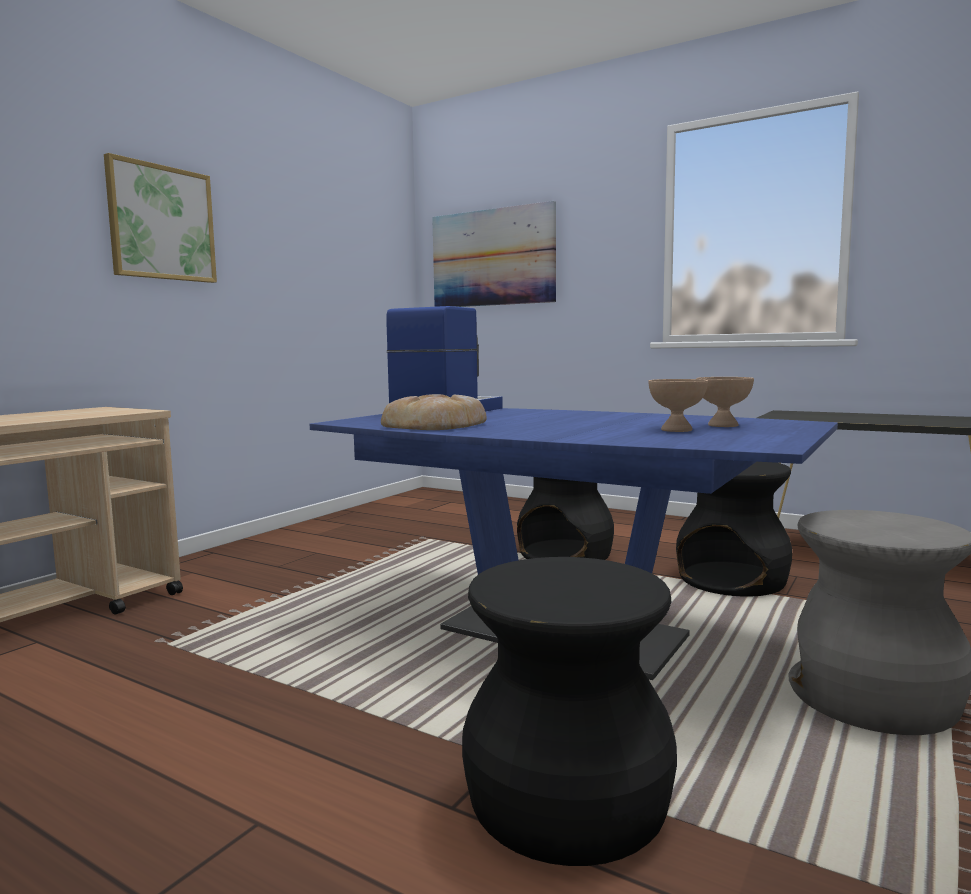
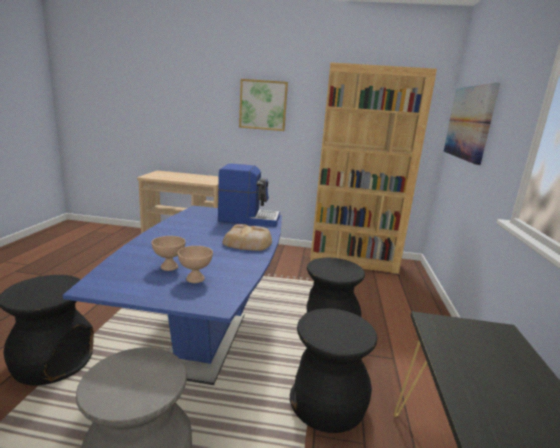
camera: 65 degrees right, 10 degrees up
(378, 512) = (353, 260): none -> brown bookcase
(437, 425) = (186, 222): bread -> bread (248, 242)

